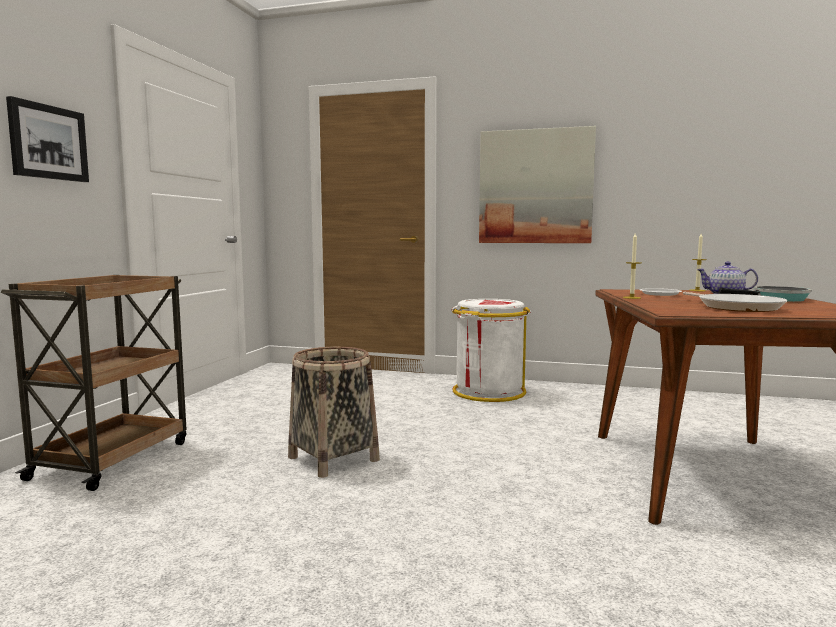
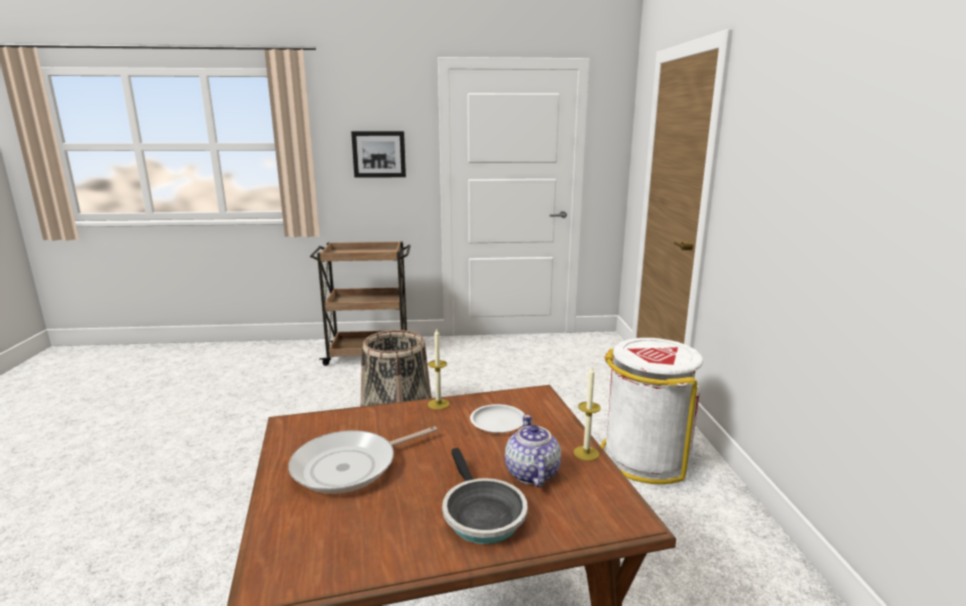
camera: 70 degrees right, 10 degrees up
(535, 187) = (787, 204): picture -> none

